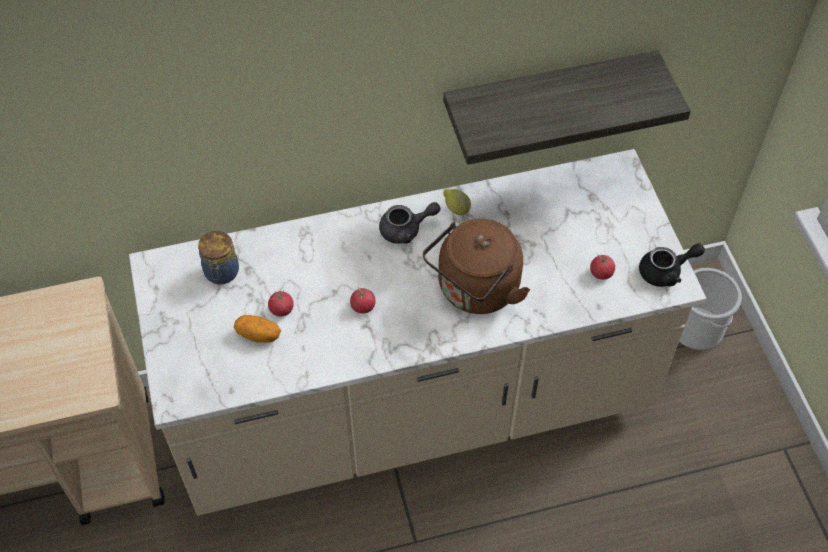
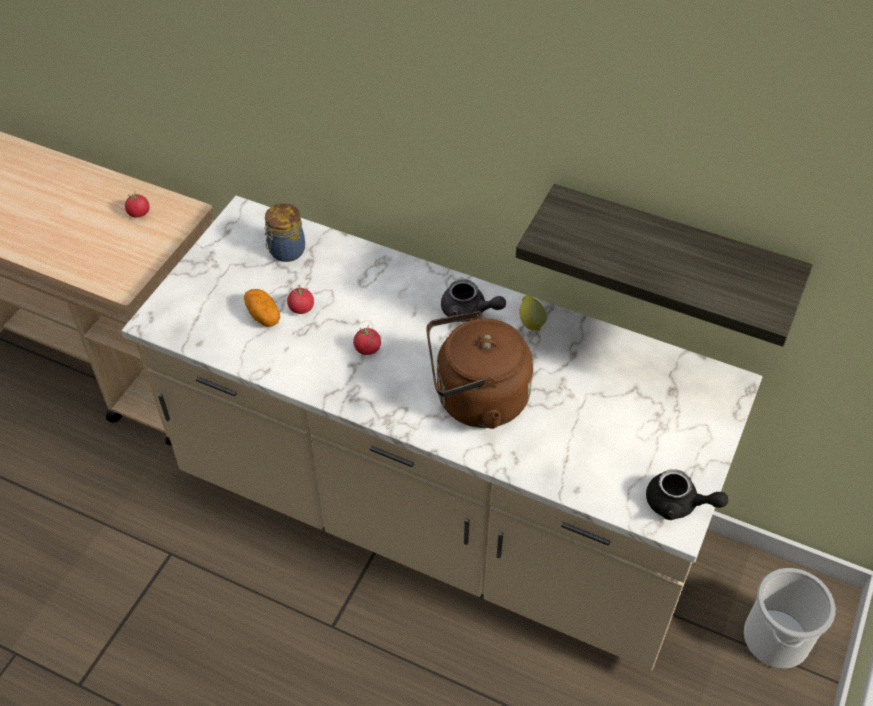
camera: 40 degrees right, 5 degrees down
(601, 273) = (610, 462): tomato -> tomato (139, 213)

